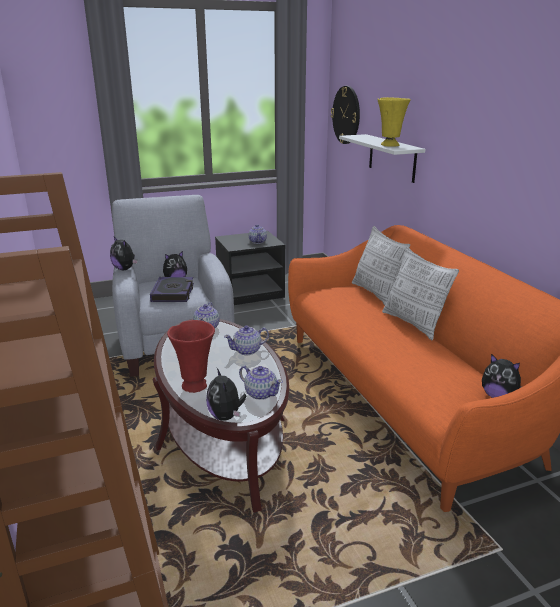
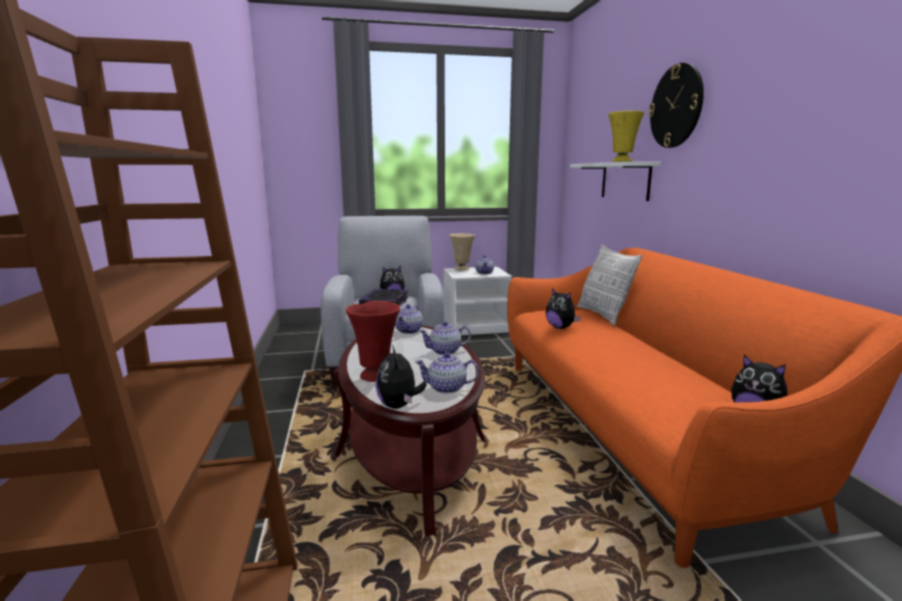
camera: 10 degrees right, 10 degrees down
(125, 269) = (340, 277): plush toy -> plush toy (560, 327)
(234, 237) = (462, 269): none -> beige vase
(251, 292) = (476, 327): black nightstand -> white nightstand
(260, 393) = (447, 388): teapot -> teapot turned 135 degrees clockwise
(346, 115) = (580, 151): wall clock -> wall clock (676, 106)
(414, 323) = (645, 341): pillow -> none

